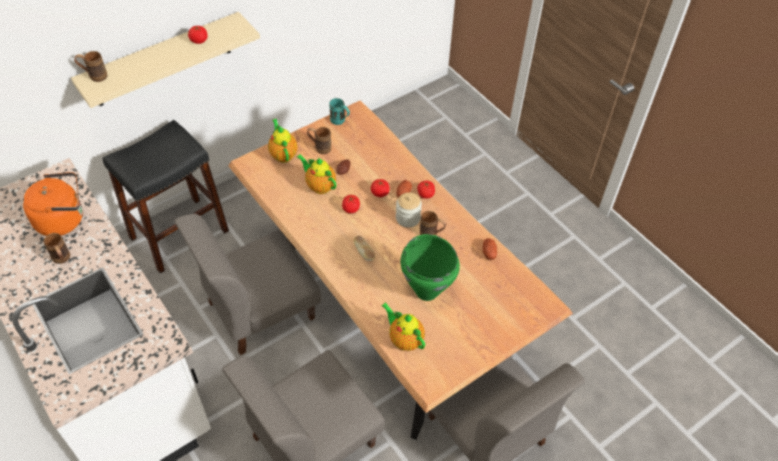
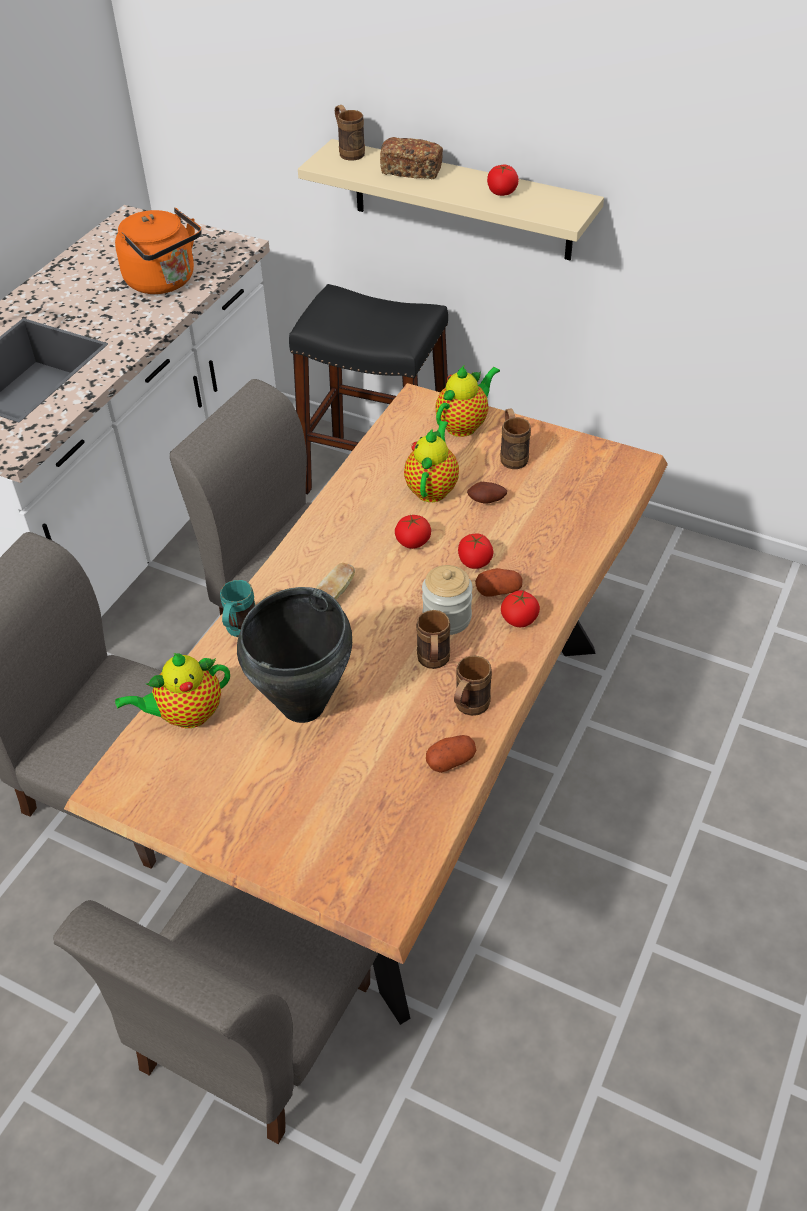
camera: 65 degrees right, 5 degrees down
(62, 260) = (100, 310): brown mug -> brown mug (468, 709)
(142, 62) = (411, 171): none -> bread
(340, 122) = (590, 453): turquoise mug -> turquoise mug (239, 632)
(404, 339) = (186, 715): teapot -> teapot turned 135 degrees counterclockwise
(427, 291) = (304, 705): green cooking pot -> black cooking pot

